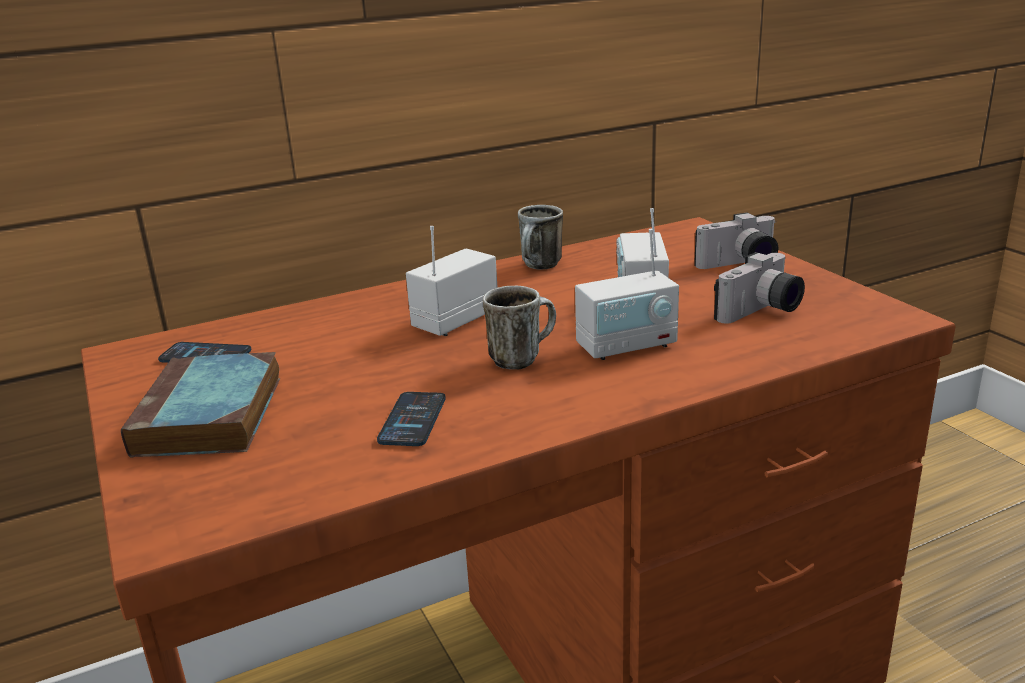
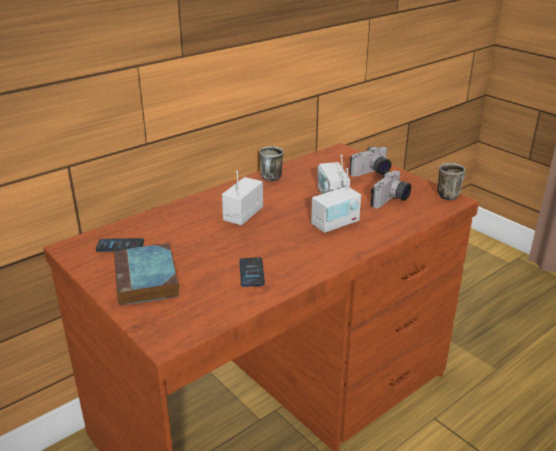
camera: 15 degrees left, 5 degrees up
(521, 358) = (287, 234): mug -> mug (449, 194)

